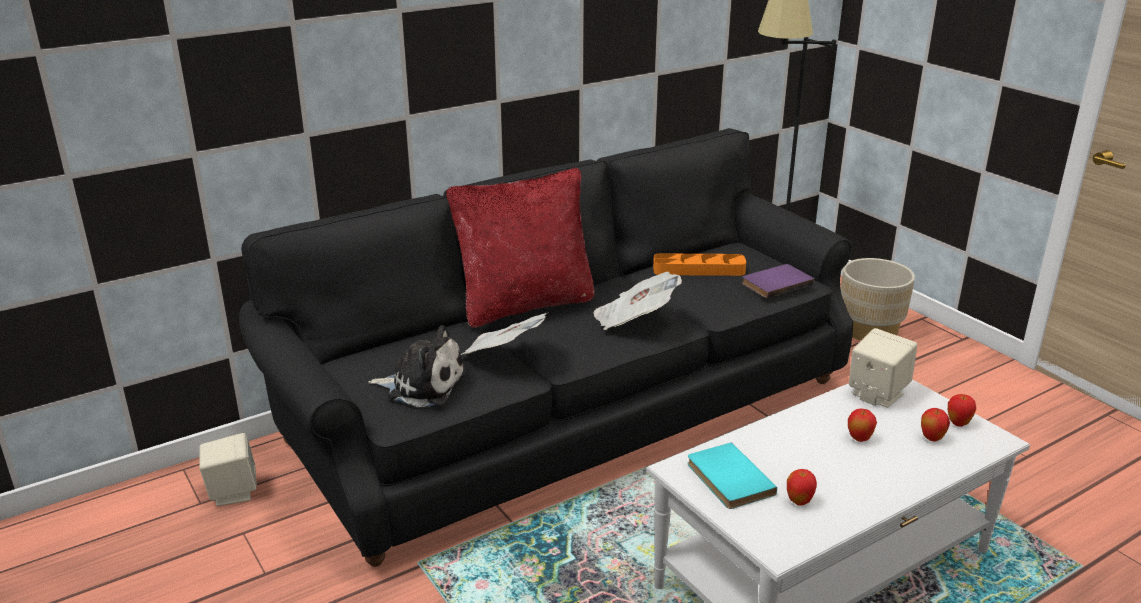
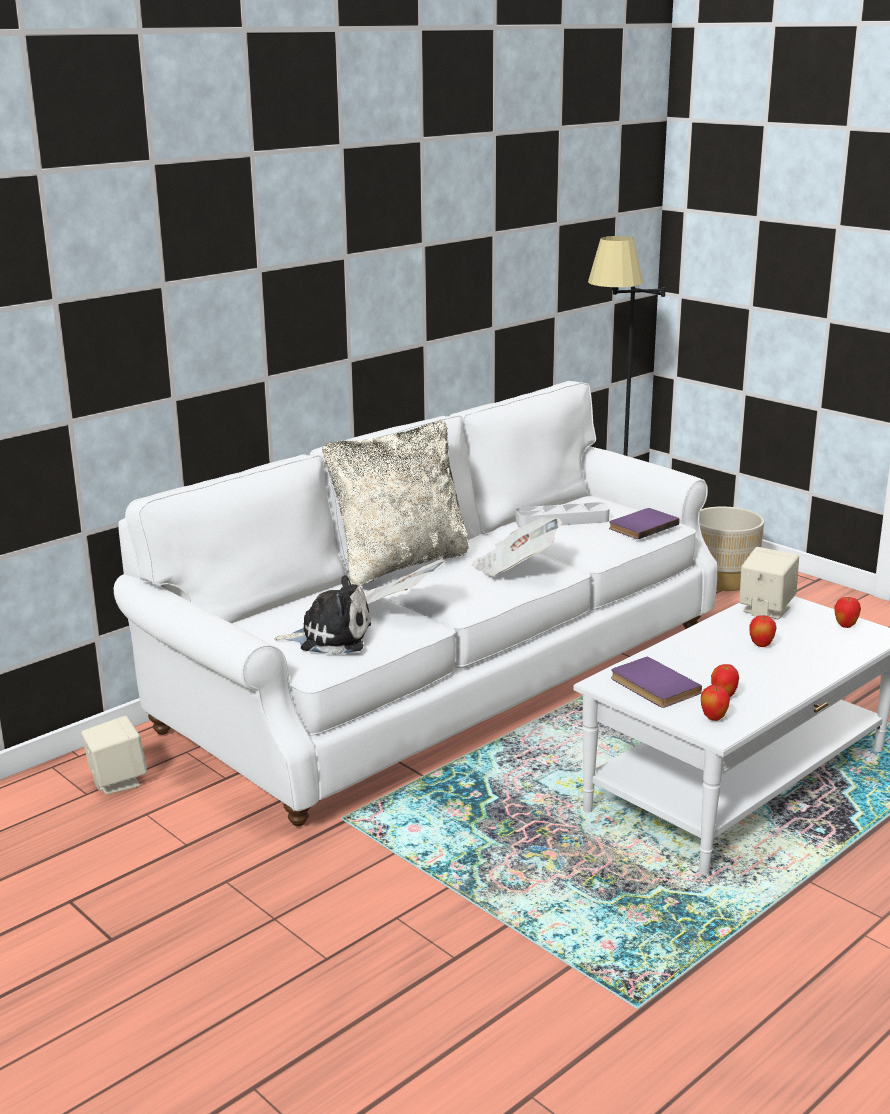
camera: 10 degrees left, 5 degrees down
(527, 307) = (402, 566): red pillow -> beige pillow
(569, 411) = (445, 677): black sofa -> white sofa
(699, 270) = (562, 520): orange tray -> grey tray
(727, 479) = (652, 686): turquoise book -> purple book
(931, 438) = (825, 639): apple -> apple (713, 718)

